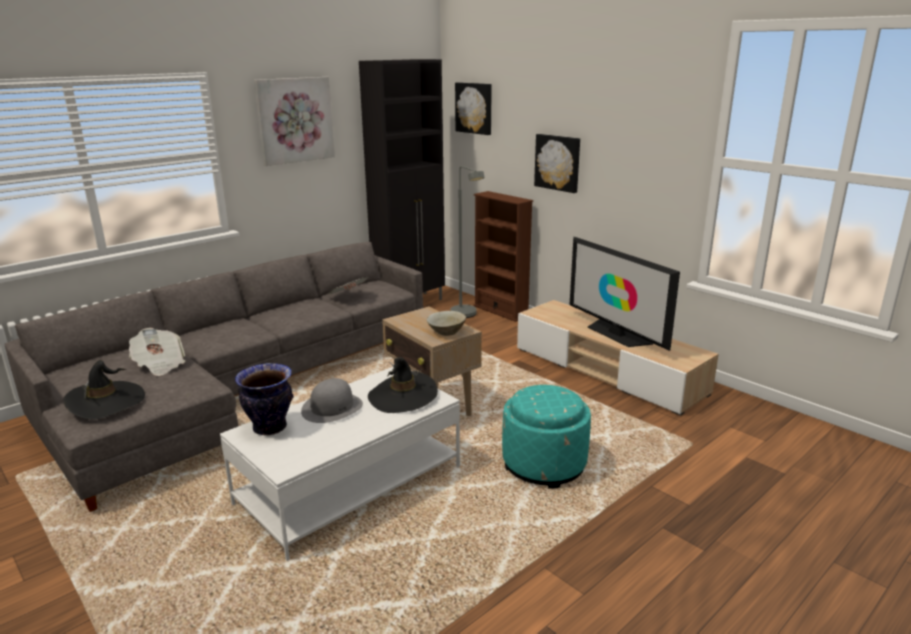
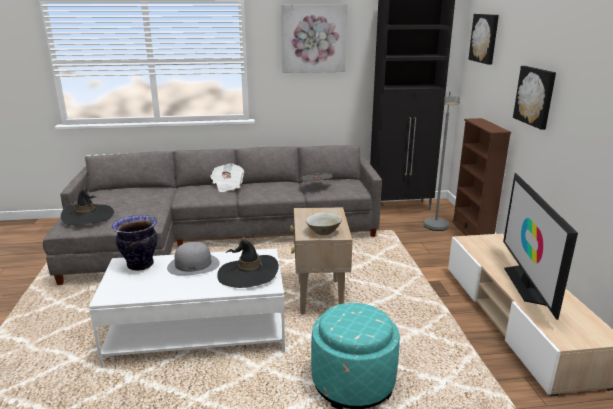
camera: 35 degrees right, 0 degrees up
(159, 364) = (144, 202): newspaper -> newspaper (227, 186)

